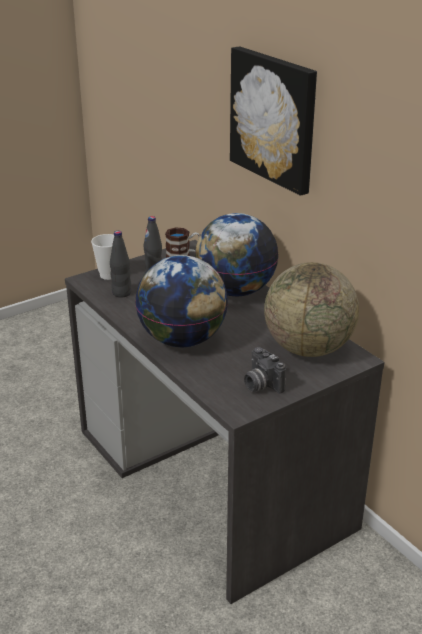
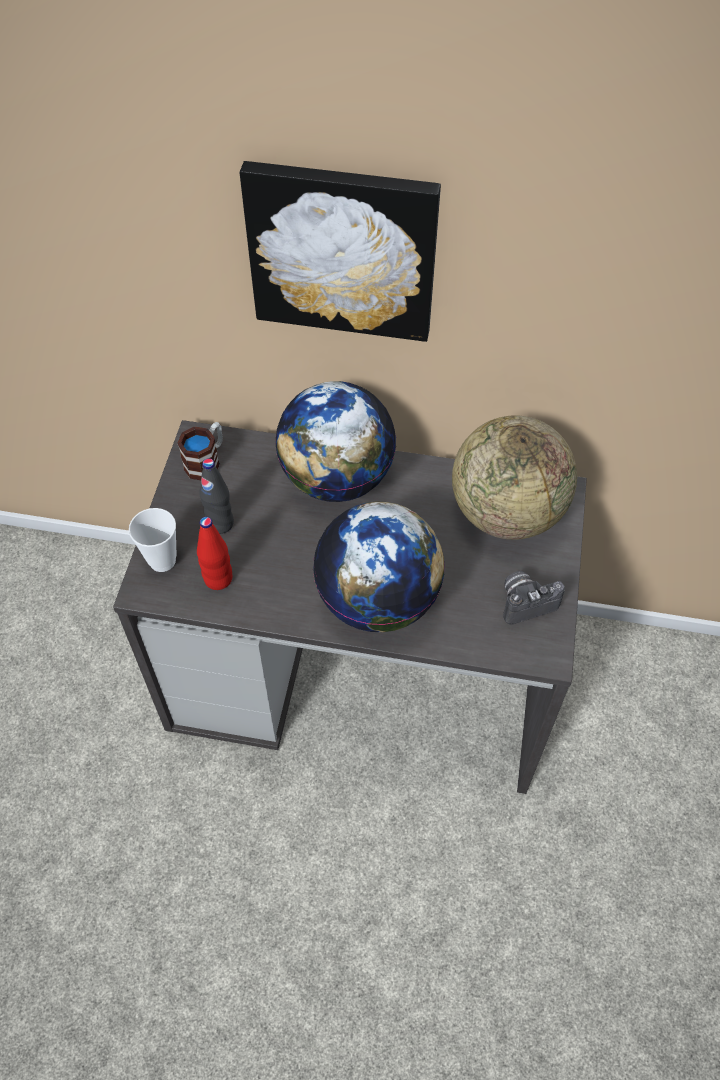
camera: 45 degrees left, 25 degrees up
(121, 293) = (218, 579): black bottle -> red bottle
(260, 385) = (526, 602): camera -> camera turned 150 degrees clockwise

